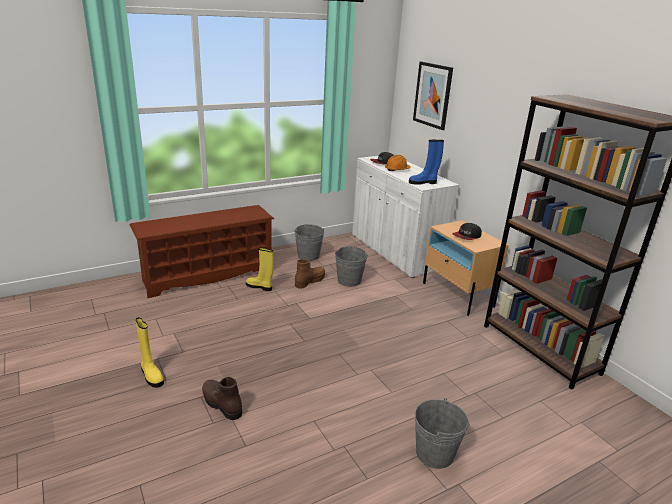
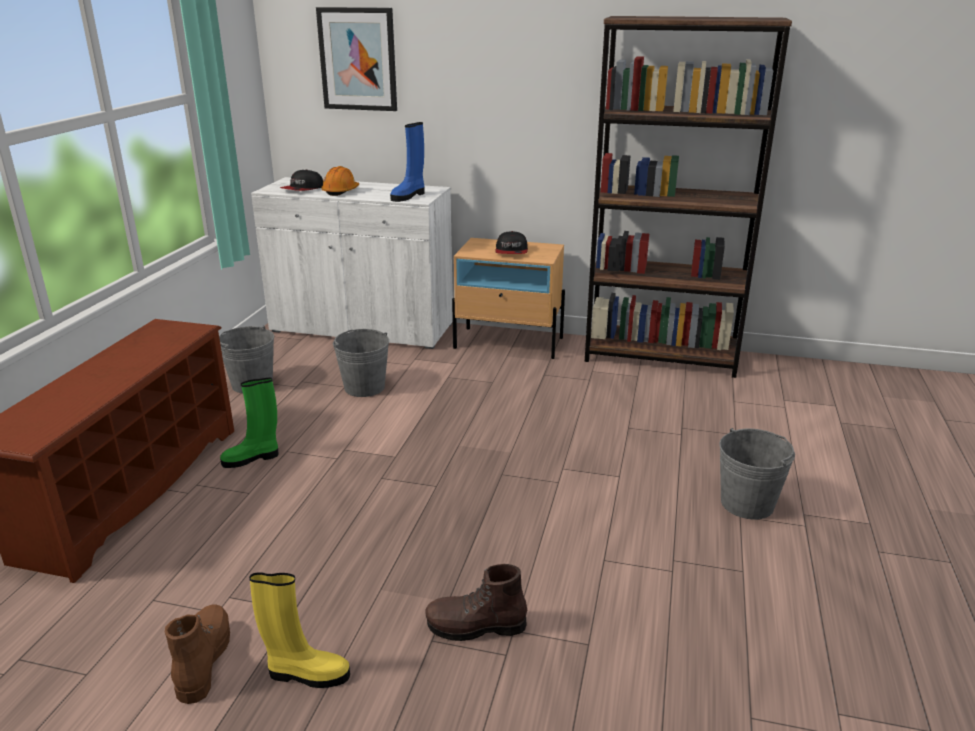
camera: 45 degrees left, 0 degrees up
(260, 287) = (252, 458): yellow boot -> green boot
(309, 281) = (313, 414): brown boot -> brown boot (203, 660)

